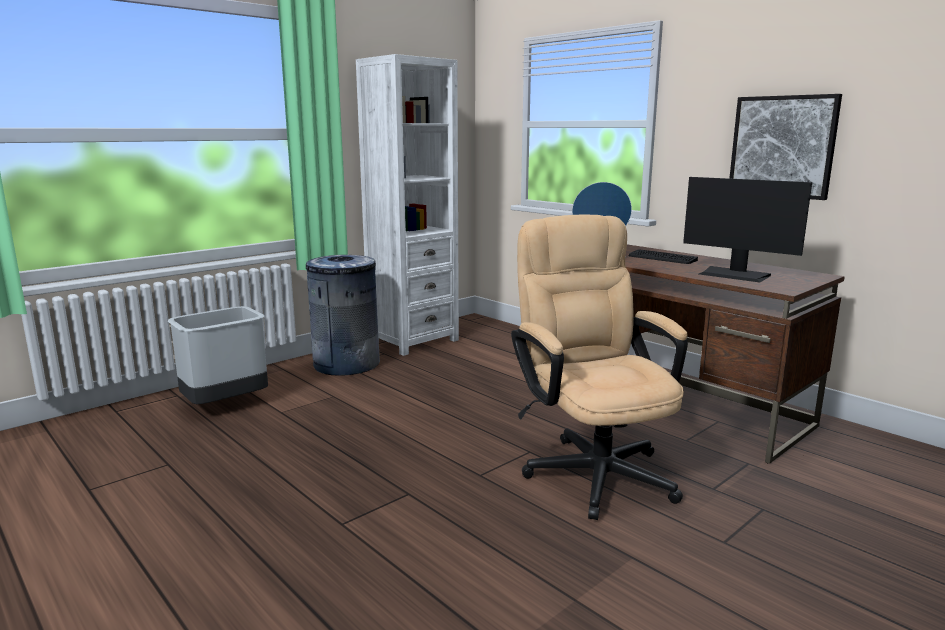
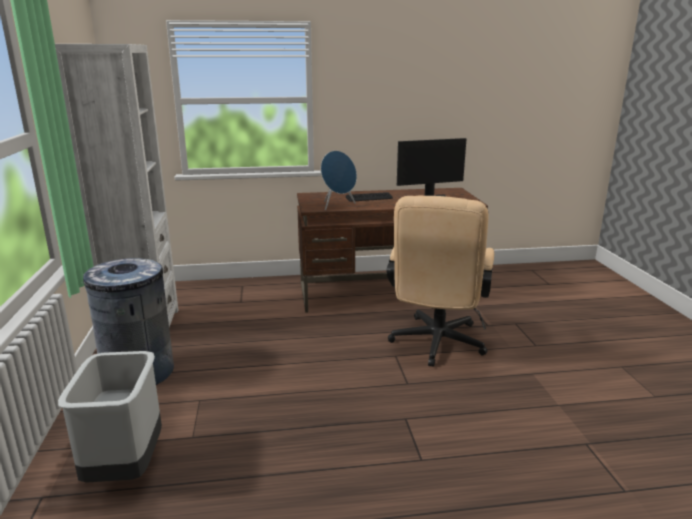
camera: 55 degrees left, 5 degrees up
(592, 468) = (436, 345): beige office chair -> beige office chair turned 90 degrees counterclockwise
(782, 146) = (407, 113): picture -> none

